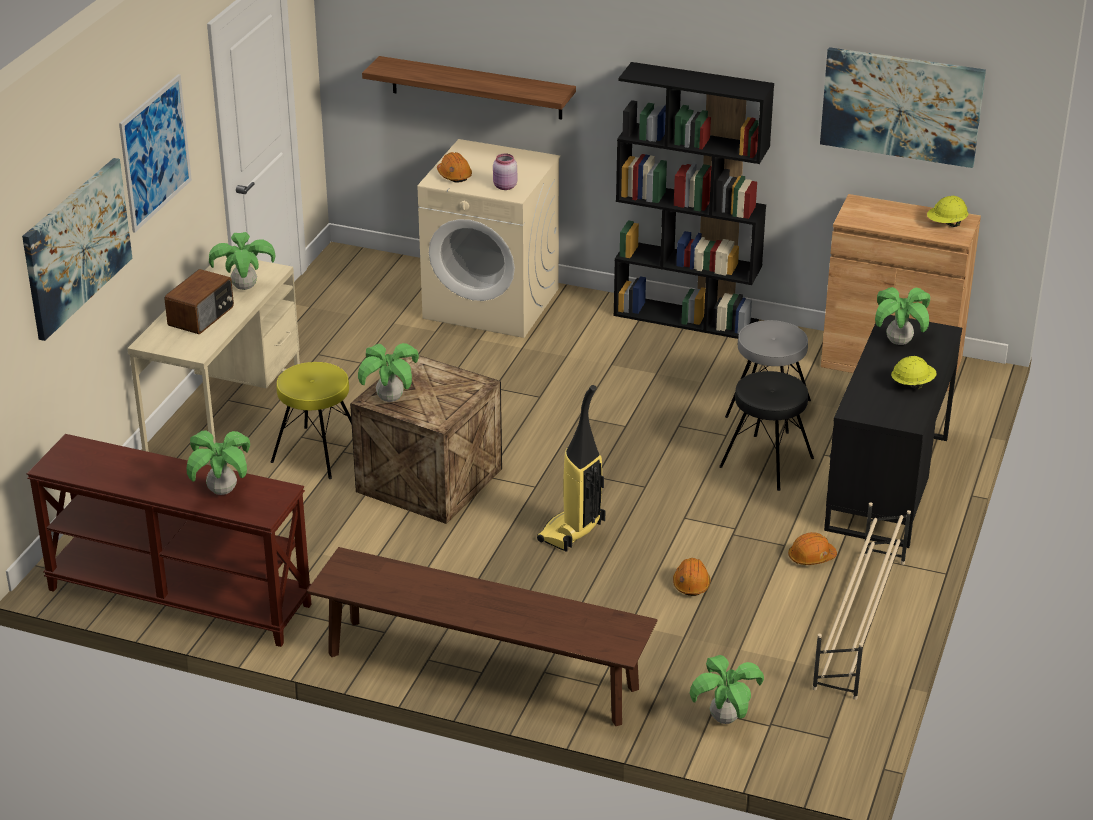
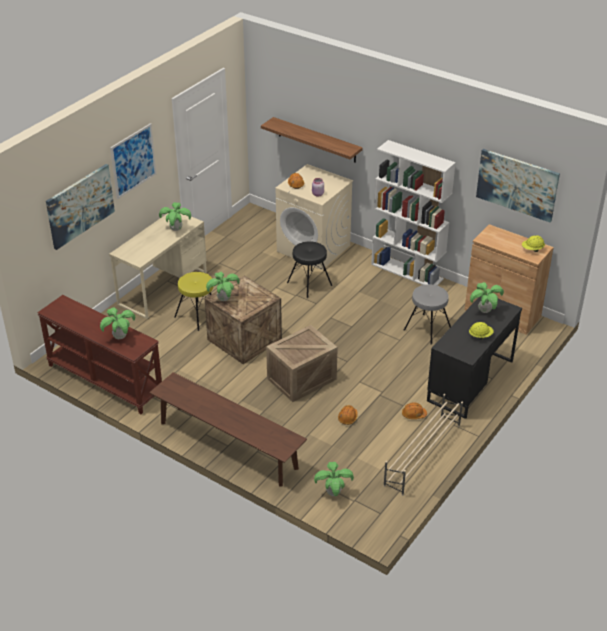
camera: 15 degrees right, 5 degrees up
(202, 316) = (150, 242): radio -> none
(572, 532) = (301, 379): vacuum cleaner -> crate
(686, 318) = (407, 271): black bookcase -> white bookcase
(766, 462) = (413, 358): black stool -> black stool (309, 284)

